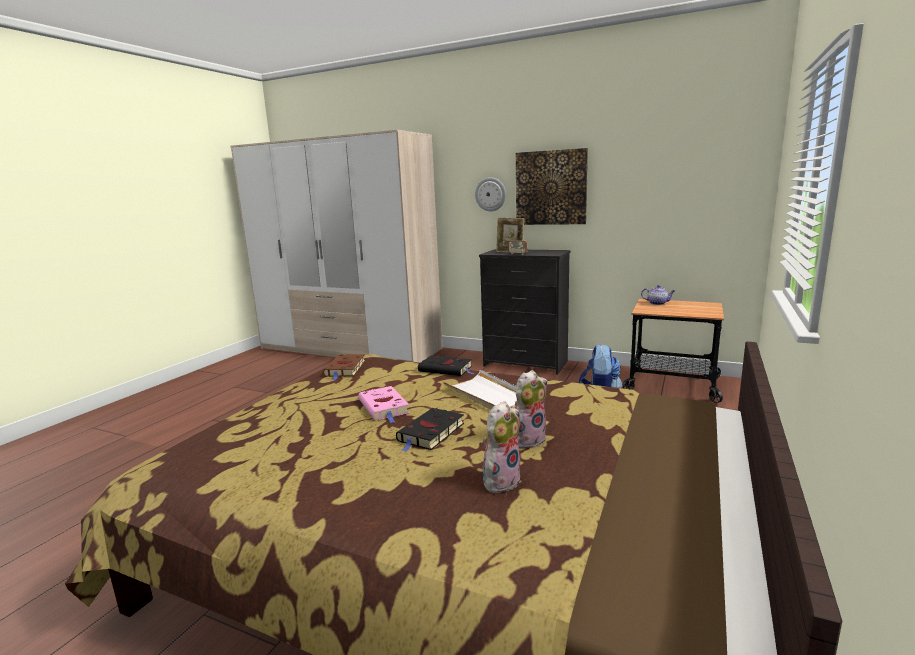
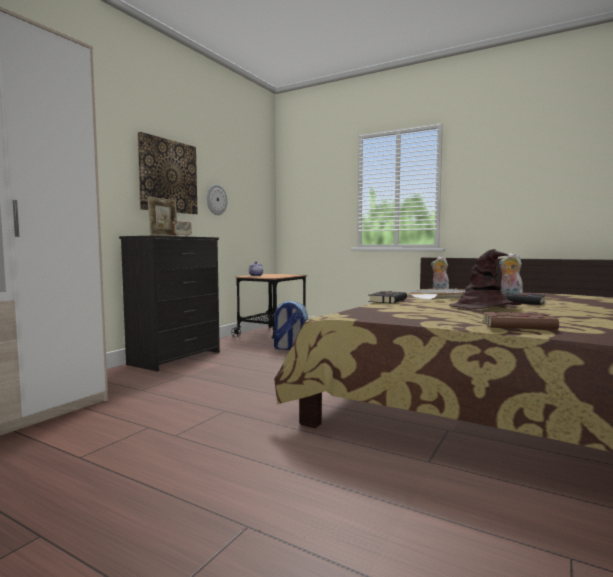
camera: 85 degrees left, 10 degrees down
(345, 369) = (385, 314): brown book -> brown book (520, 326)
(384, 407) = (484, 307): pink book -> brown hat
(490, 194) = (111, 171): wall clock -> wall clock (216, 200)
(501, 480) = (563, 298): plush toy -> plush toy (439, 289)

